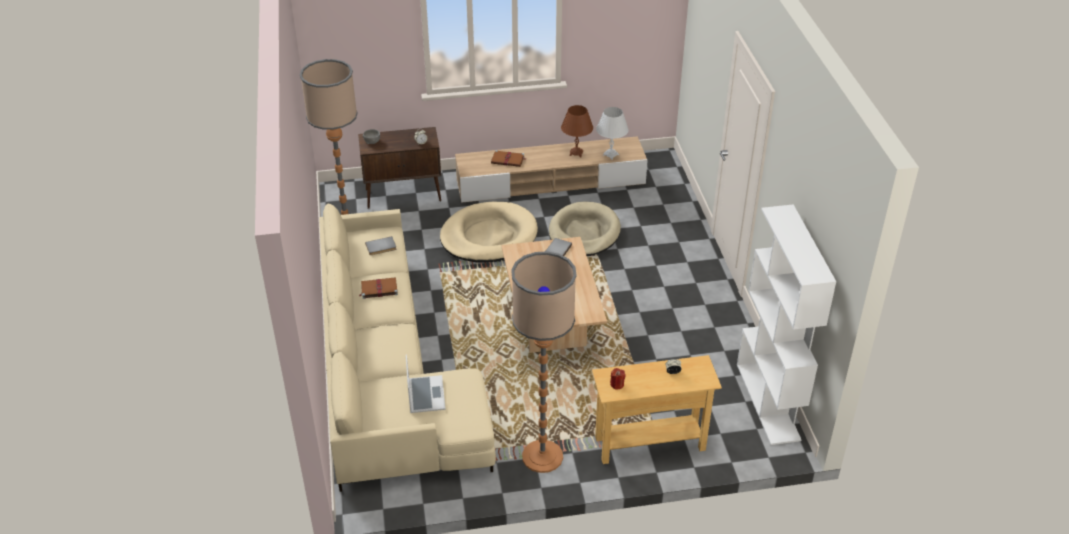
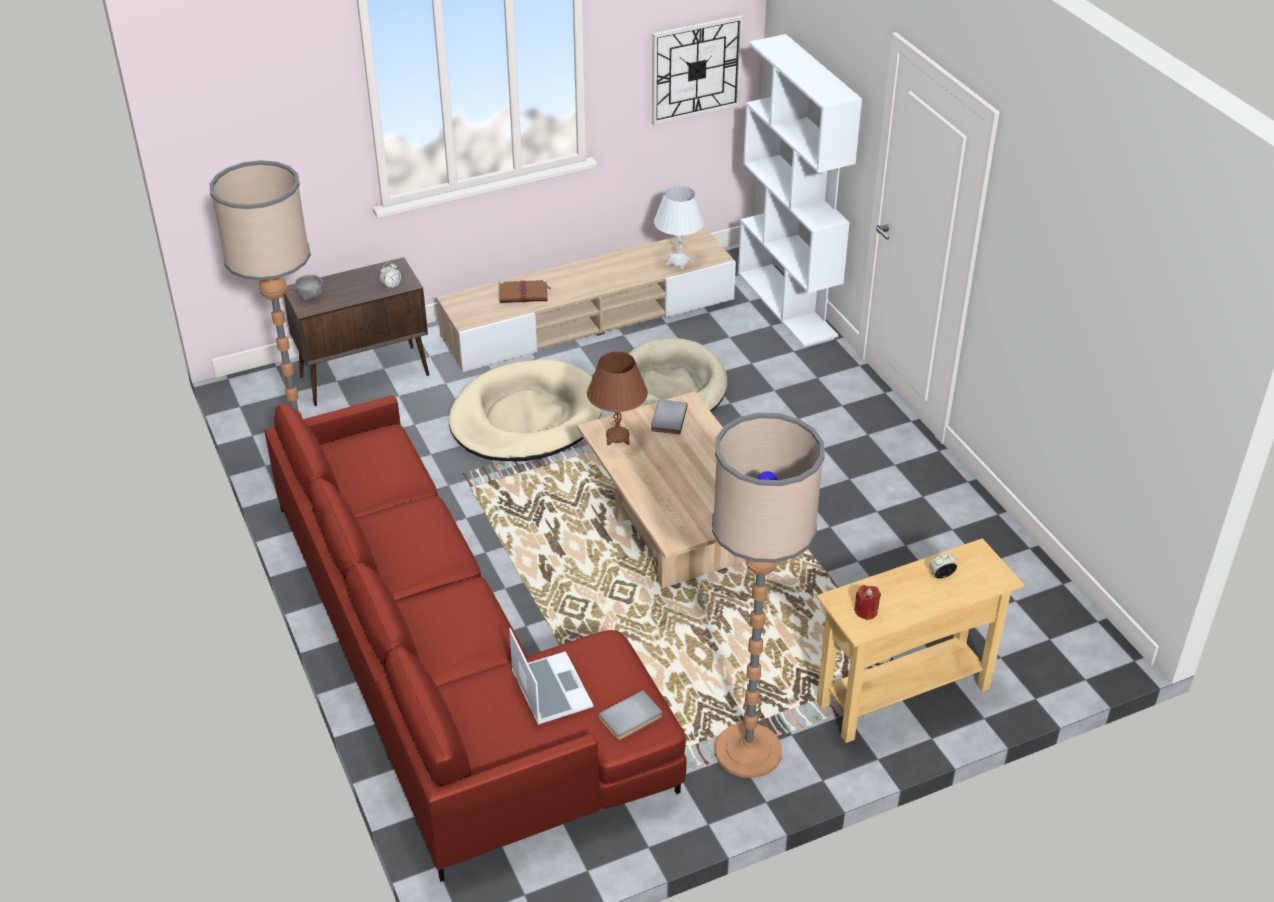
camera: 15 degrees left, 0 degrees up
(378, 289) = (405, 530): brown book -> none
(381, 247) = (383, 462): grey book -> grey book (632, 718)
(388, 374) = (447, 667): beige sofa -> red sofa
(576, 153) = (625, 267): brown table lamp -> brown table lamp (617, 438)
(638, 35) = (696, 69): none -> wall clock
(768, 402) = (1049, 594): white bookcase -> white bookcase (787, 304)

